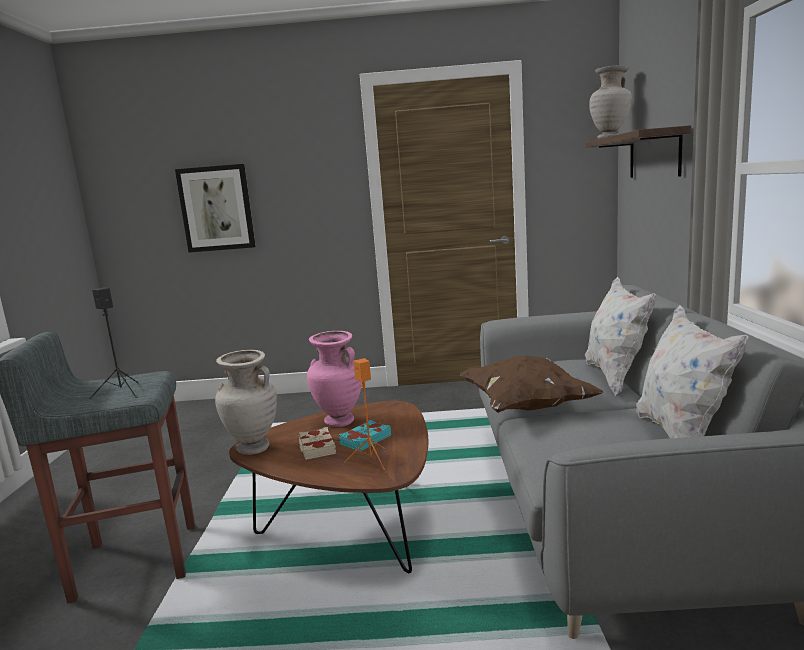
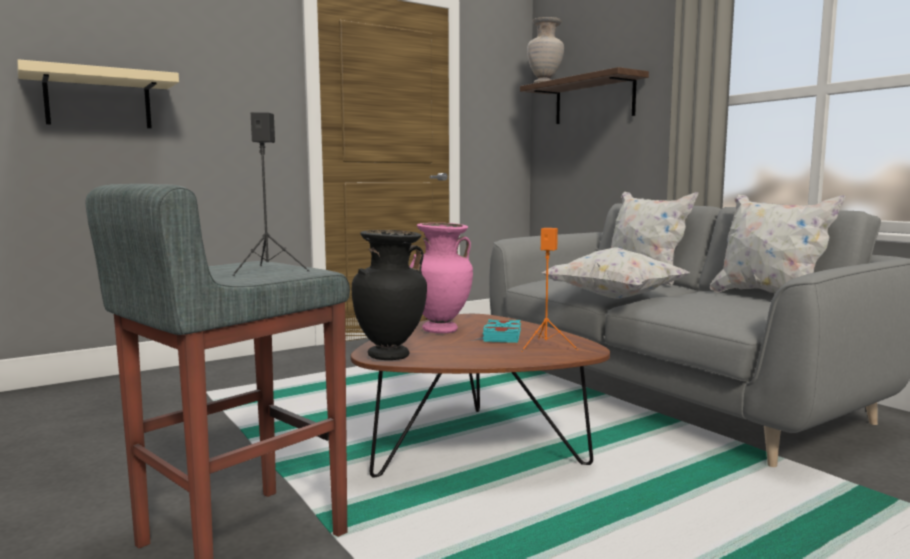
camera: 35 degrees left, 5 degrees down
(216, 208) = (98, 100): picture -> beige shelf
(253, 449) = (390, 356): beige vase -> black vase
(316, 448) = (464, 346): beige book -> none
(525, 406) = (613, 298): brown pillow -> white pillow

